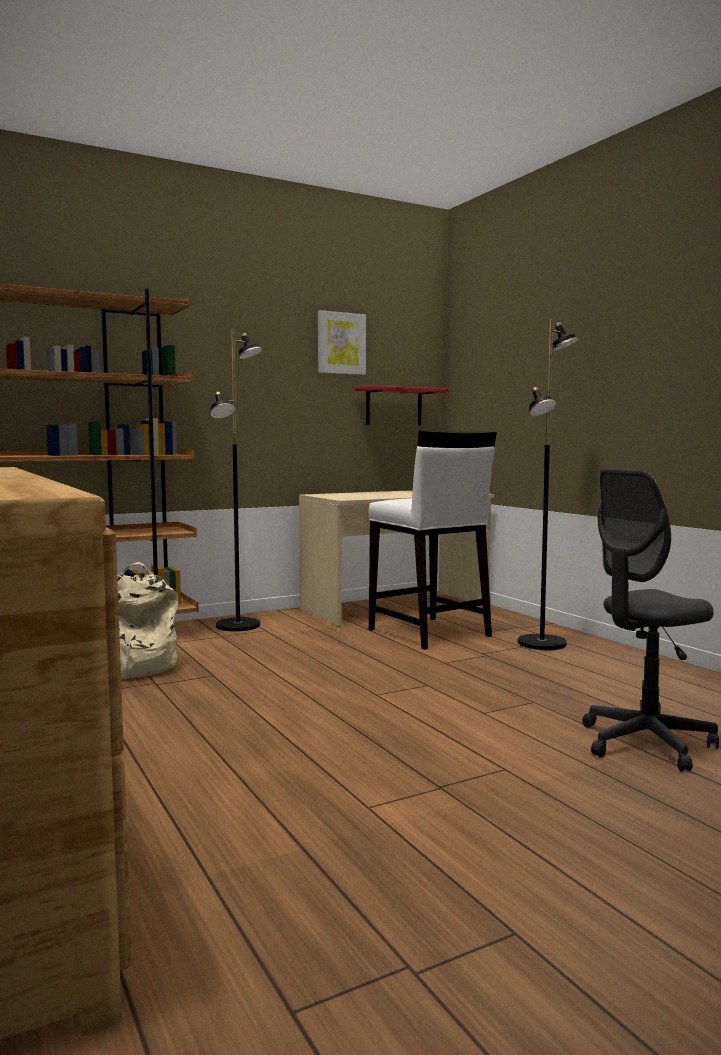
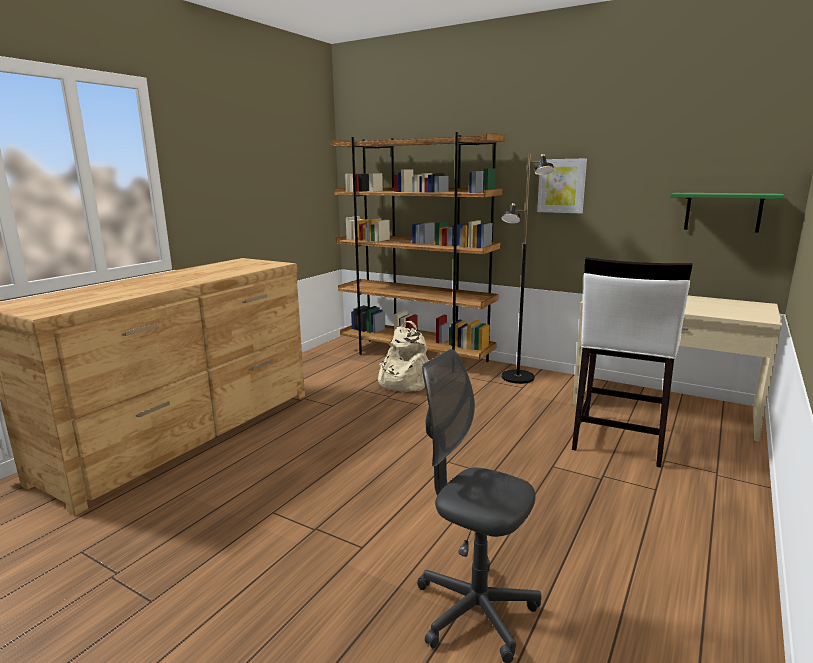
camera: 60 degrees right, 10 degrees up
(341, 343) = (663, 149): picture -> picture (561, 186)
(394, 407) = (723, 212): red shelf -> green shelf
(543, 643) = (685, 498): black floor lamp -> none

